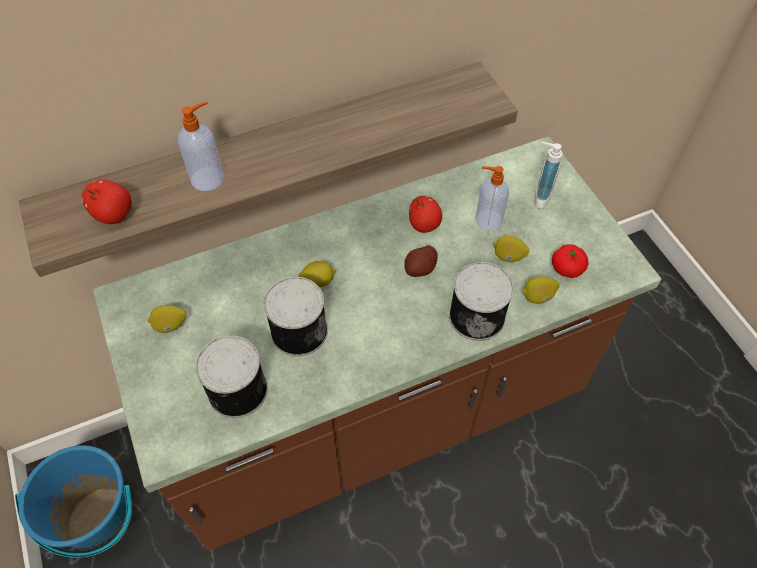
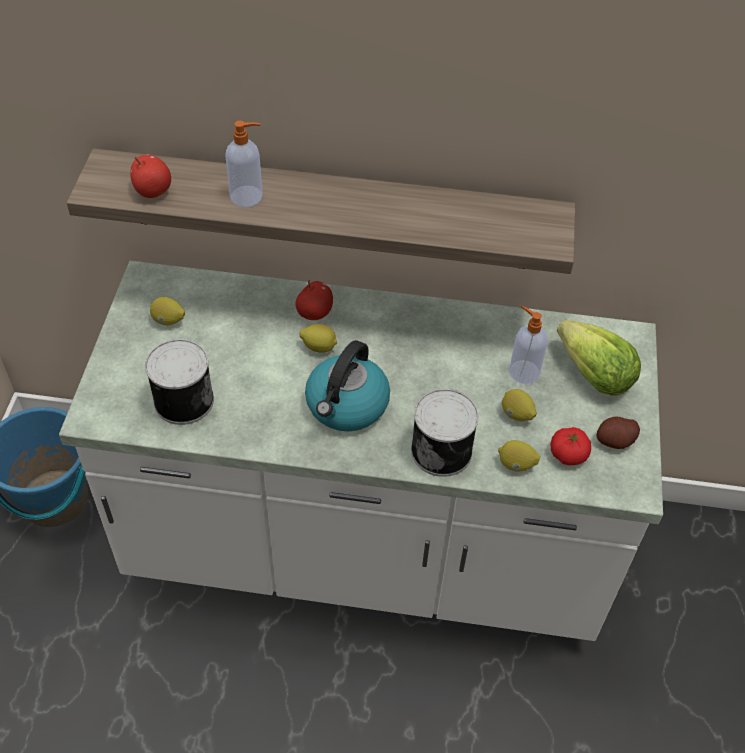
camera: 30 degrees right, 5 degrees down
(298, 330) = (270, 379): can -> none
(377, 319) = (347, 405): none -> kettle
(378, 414) = (365, 549): brown counter -> white counter
(420, 268) = (421, 382): potato -> potato (615, 440)
(424, 225) = (456, 346): apple -> apple (314, 313)
(538, 197) = (594, 375): soap dispenser -> lettuce

